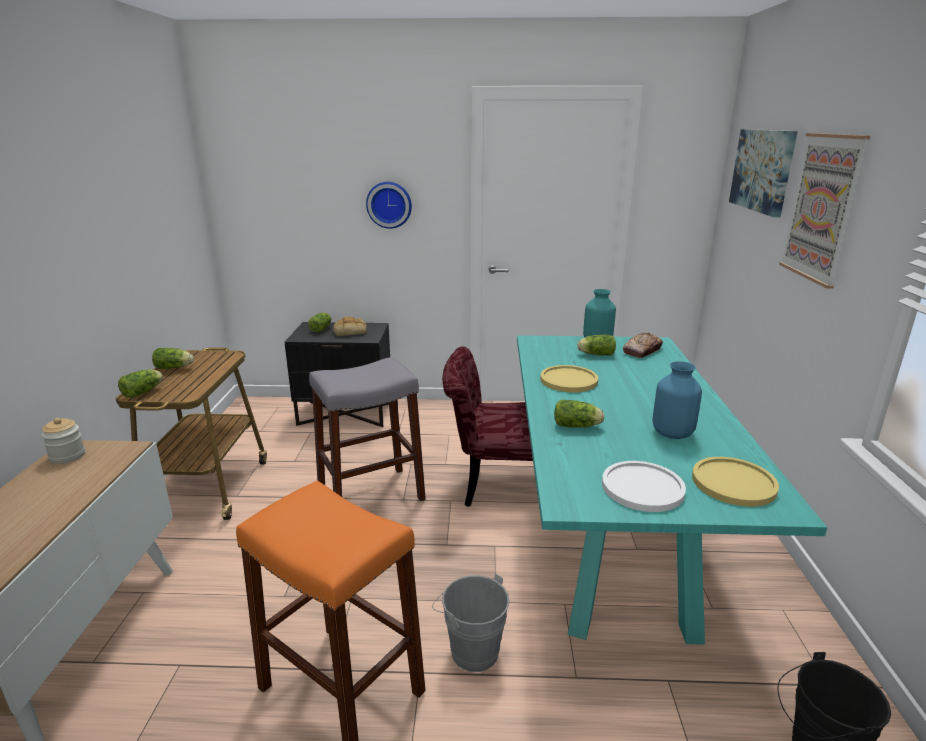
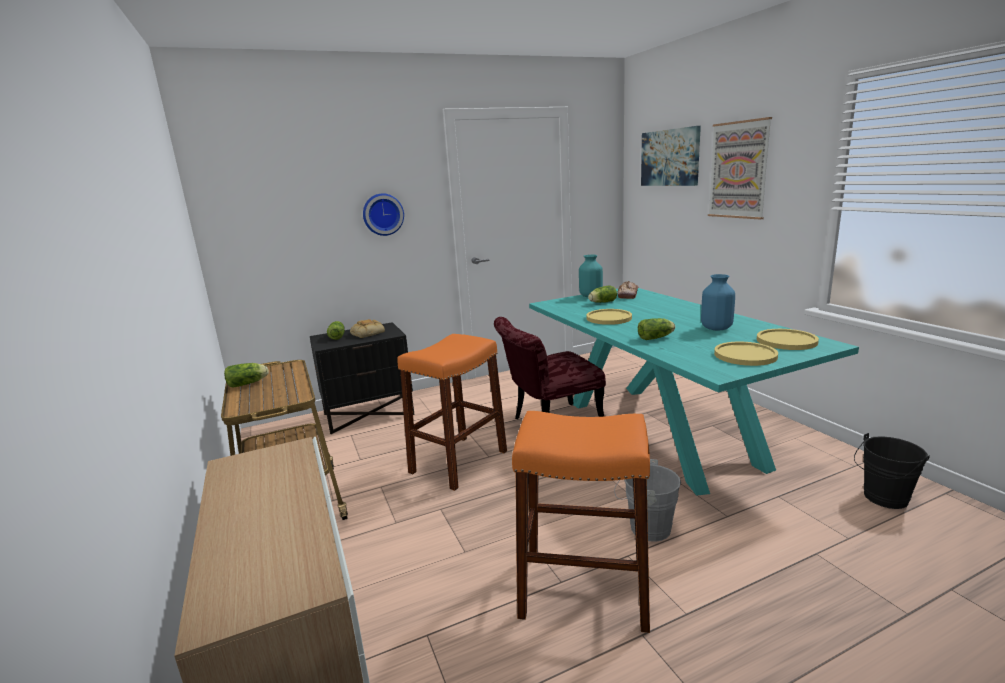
camera: 25 degrees left, 5 degrees down
(67, 456) = (236, 469): jar -> none
(144, 392) = (247, 405): lettuce -> none
(370, 495) = (458, 462): grey stool -> orange stool
(642, 487) = (745, 355): white plate -> yellow plate

